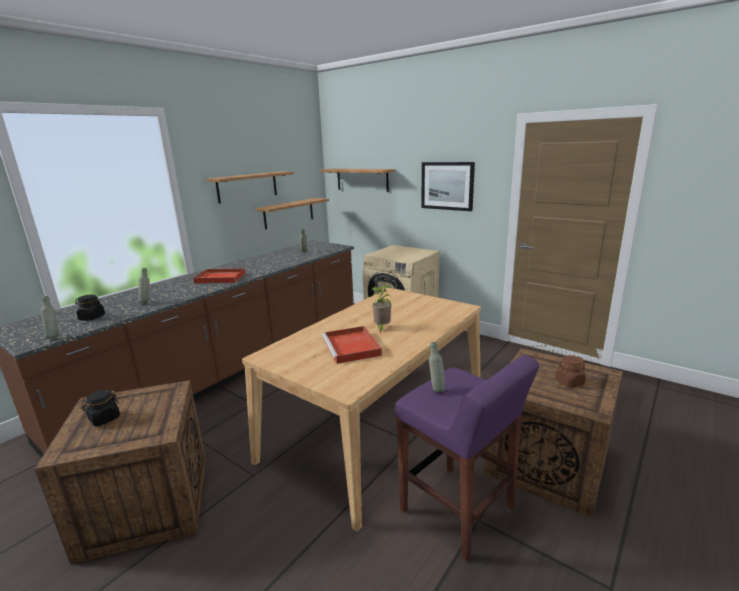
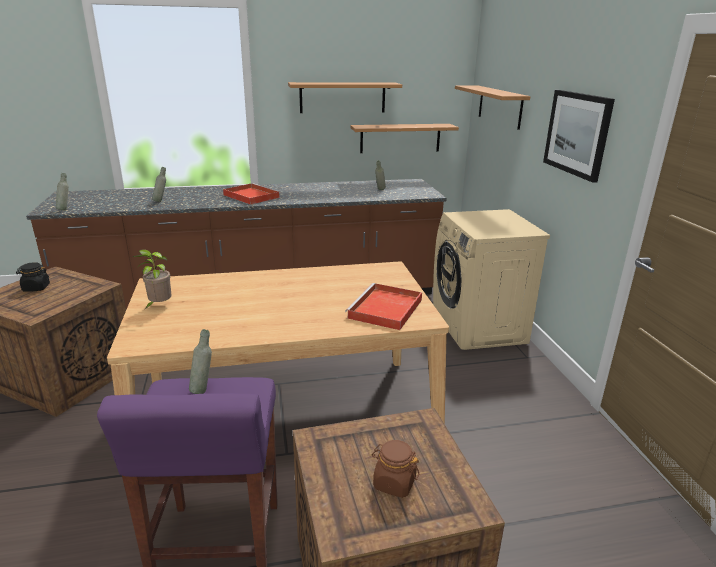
camera: 40 degrees right, 5 degrees up
(92, 317) = (110, 202): black jar -> none
(352, 347) = (223, 308): red tray -> red tray (385, 310)
(381, 328) = (289, 302): potted plant -> potted plant (159, 306)

